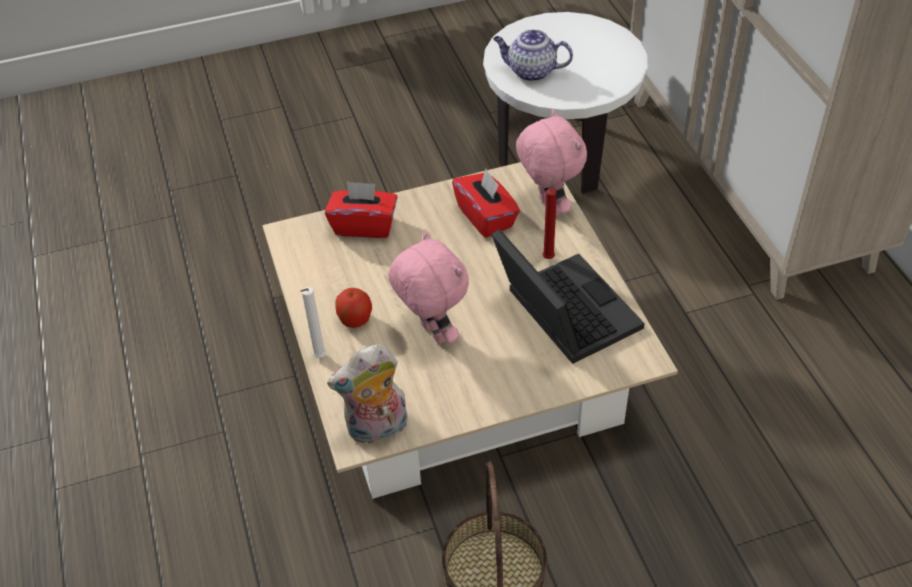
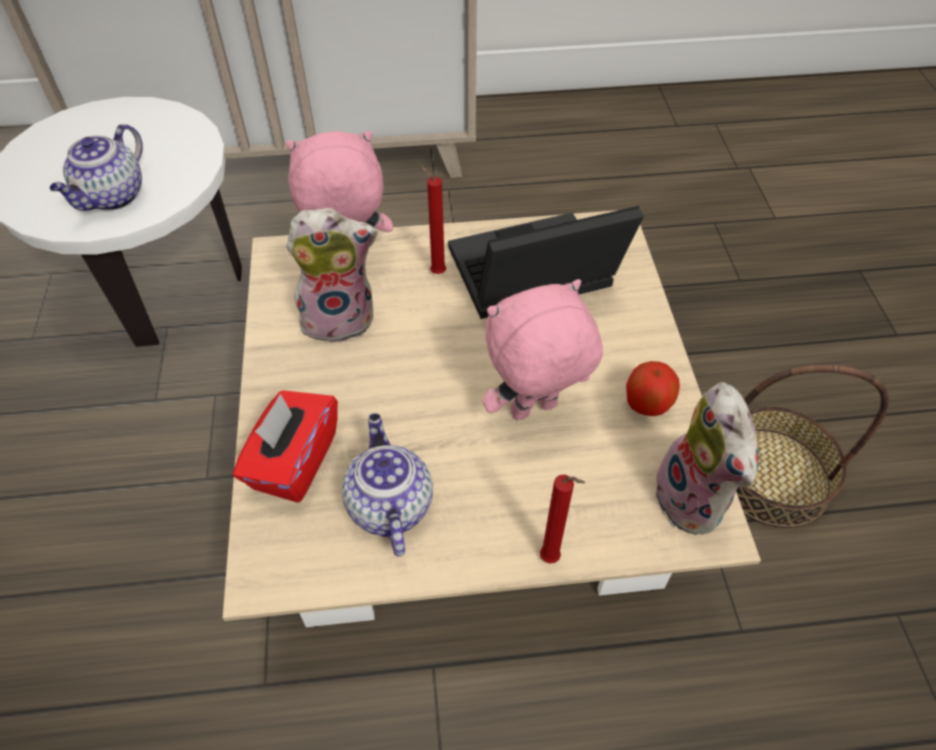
camera: 80 degrees left, 5 degrees up
(318, 358) = (552, 559): white candle -> red candle
(343, 274) = (388, 504): none -> teapot
(355, 320) = (487, 500): apple -> apple (647, 404)
(486, 217) = (340, 317): red tissue box -> plush toy

